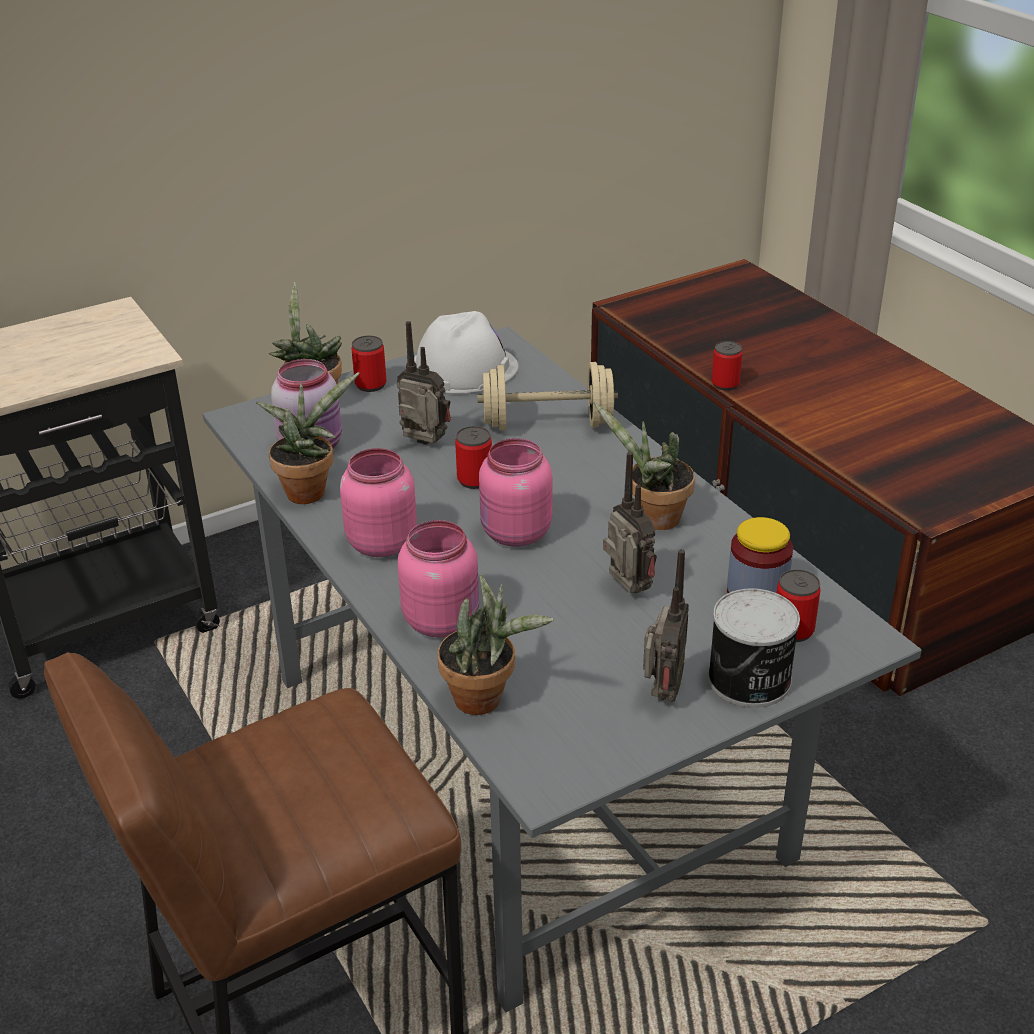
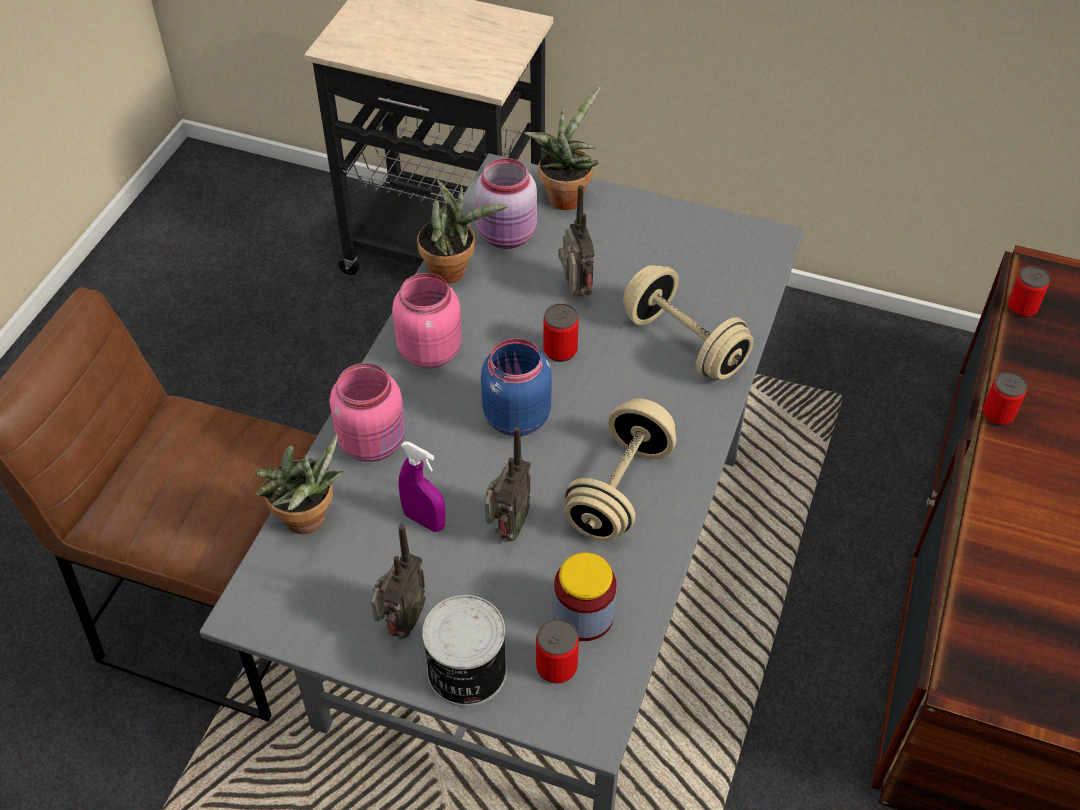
camera: 50 degrees right, 15 degrees up
(370, 384) = (622, 210): can -> can (1022, 308)
(465, 369) = (707, 246): white hard hat -> none
(514, 534) = (514, 417): pink jar -> blue jar
(565, 631) = (424, 520): none -> purple spray bottle
(653, 519) = (619, 490): potted plant -> beige dumbbell
(661, 694) = (401, 623): radio -> radio turned 45 degrees counterclockwise

